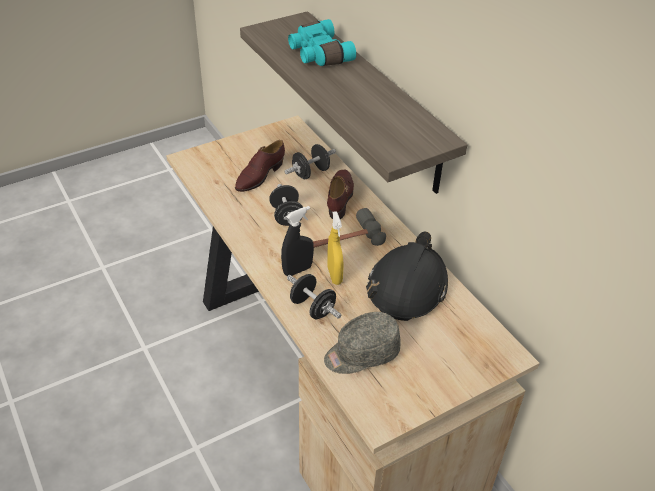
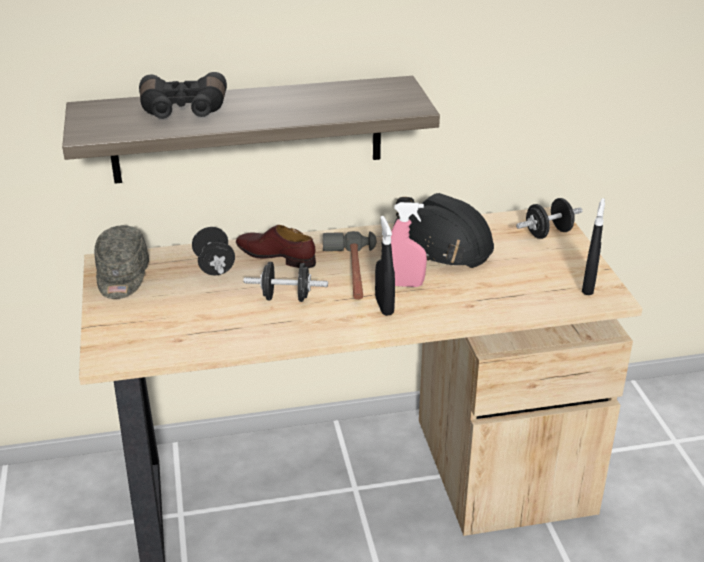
camera: 70 degrees left, 10 degrees down
(259, 175) = (191, 304): brown shoe -> none
(312, 308) = (448, 307): black dumbbell -> black dumbbell (548, 233)
(318, 54) = (183, 110): turquoise binoculars -> black binoculars
(334, 275) = (404, 284): yellow spray bottle -> pink spray bottle
(361, 354) = (524, 290): grey cap -> grey cap (122, 276)
(390, 401) = (588, 287): none -> black spray bottle

